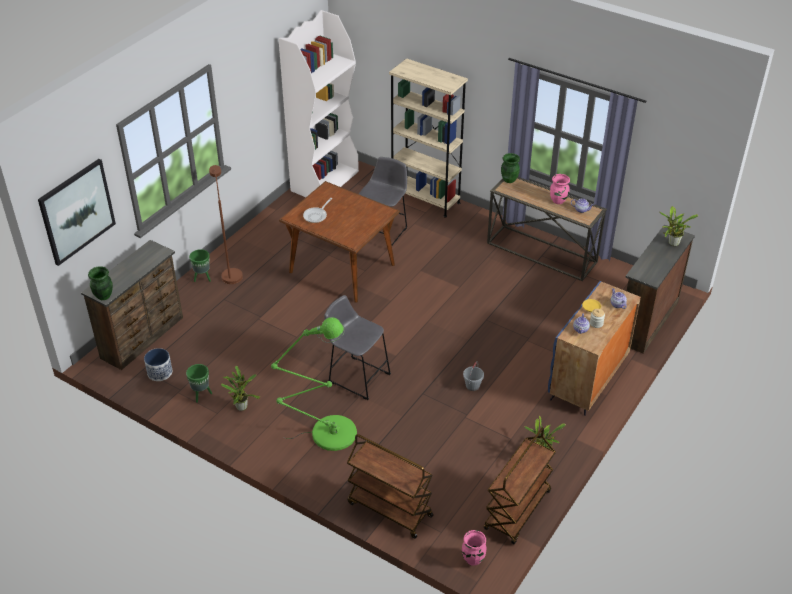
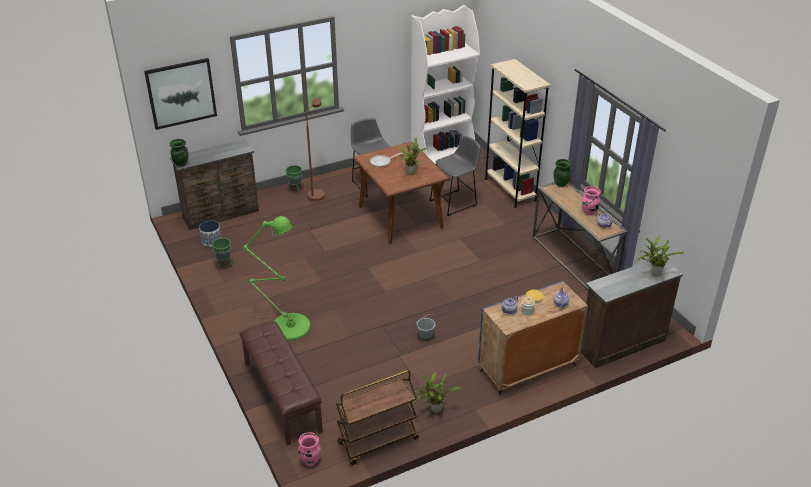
camera: 30 degrees right, 5 degrees down
(242, 406) = (244, 283): potted plant -> potted plant (411, 172)
(357, 376) = (343, 295): grey stool -> grey stool (372, 184)
(389, 509) = (281, 396): brown cart -> brown bench

